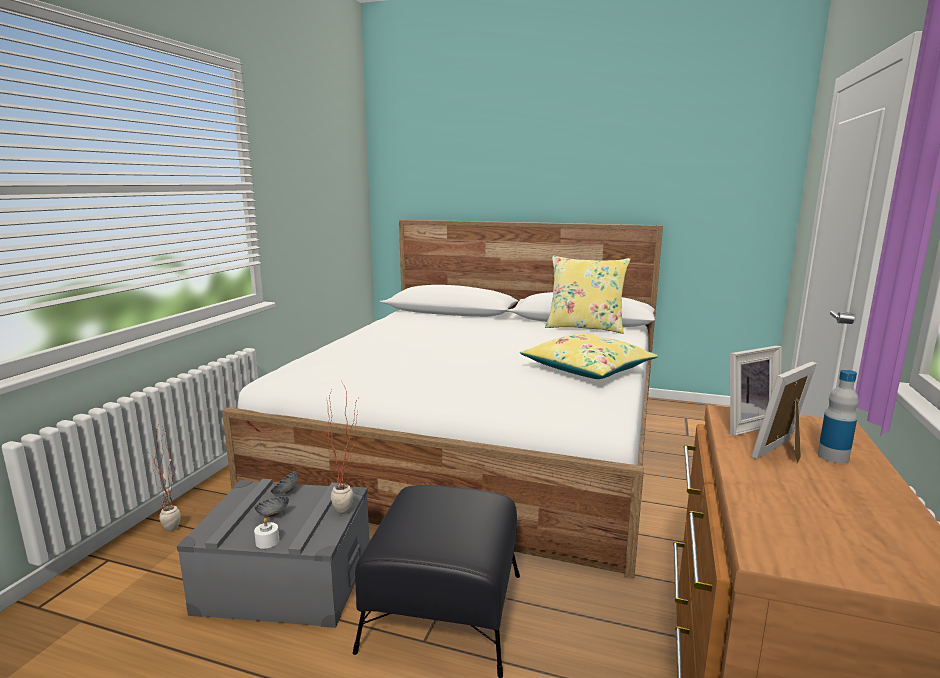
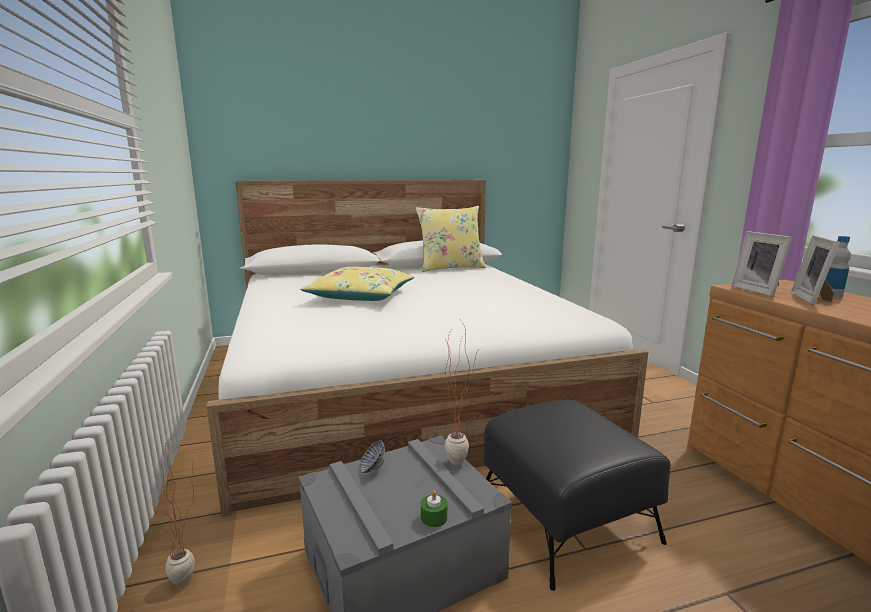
camera: 35 degrees left, 0 degrees up
(267, 541) = (434, 518): white candle -> green candle
(273, 516) = (397, 493): bowl -> none
(587, 369) = (516, 293): yellow pillow -> yellow pillow (361, 296)
(745, 425) = (758, 290): picture frame -> picture frame turned 135 degrees clockwise

